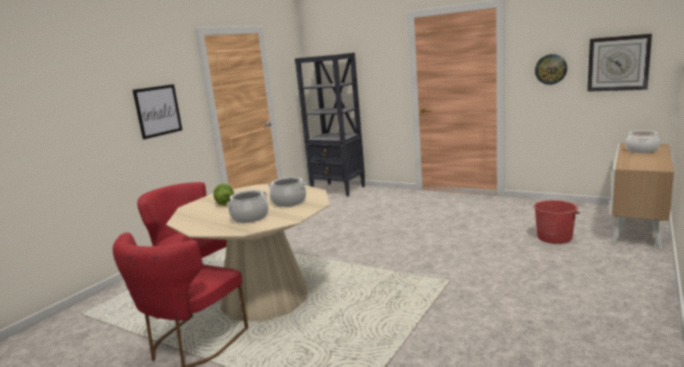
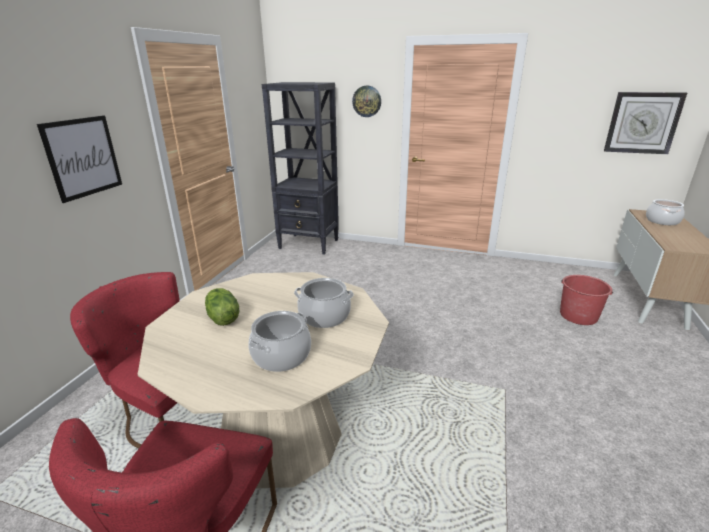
camera: 15 degrees left, 10 degrees up
(551, 69) = (568, 123): wall clock -> wall clock (367, 101)

